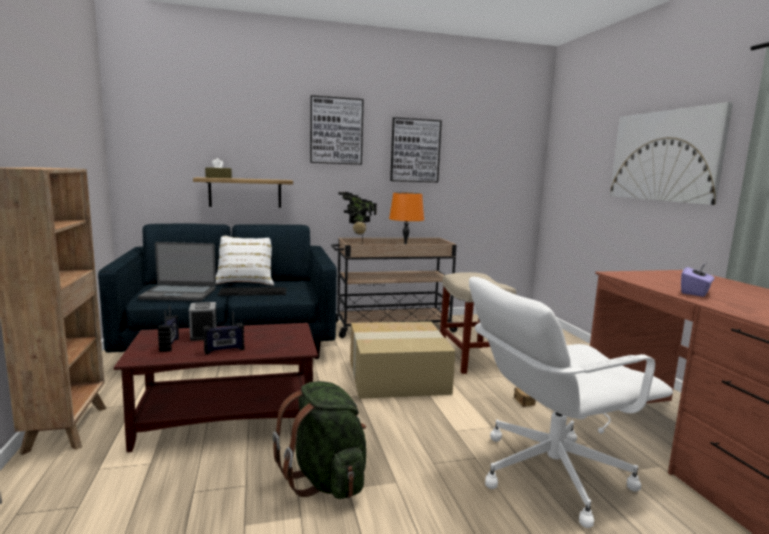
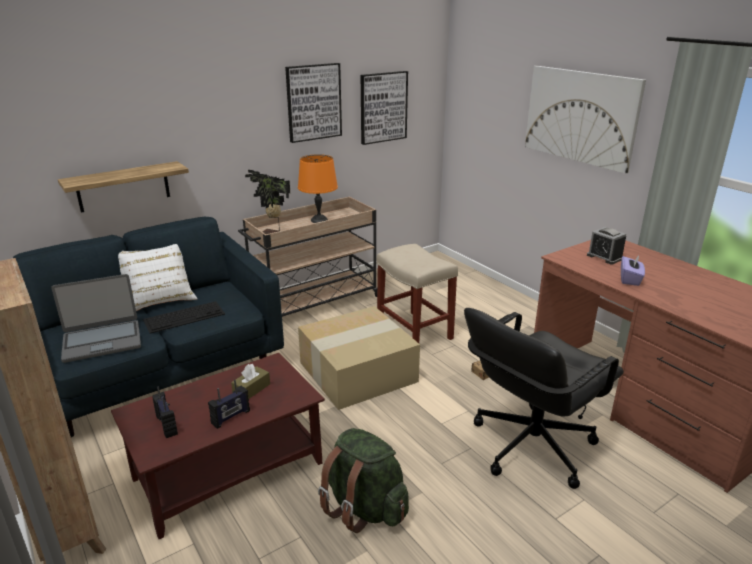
camera: 20 degrees left, 15 degrees up
(203, 334) = (188, 399): alarm clock -> alarm clock (604, 257)
(218, 177) = (91, 178): brown tissue box -> brown tissue box (251, 389)
(336, 131) = (222, 93): picture -> picture (383, 107)
(549, 473) = (530, 445): white office chair -> black office chair

